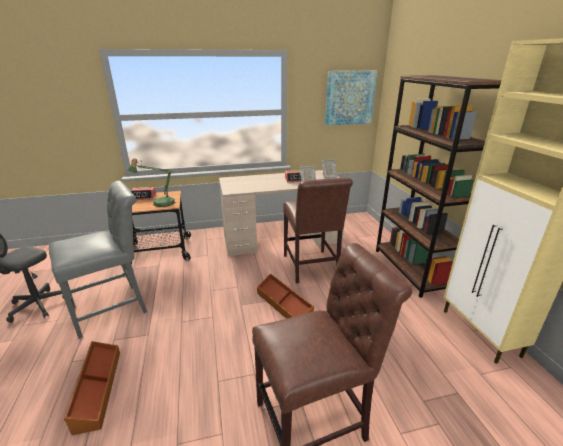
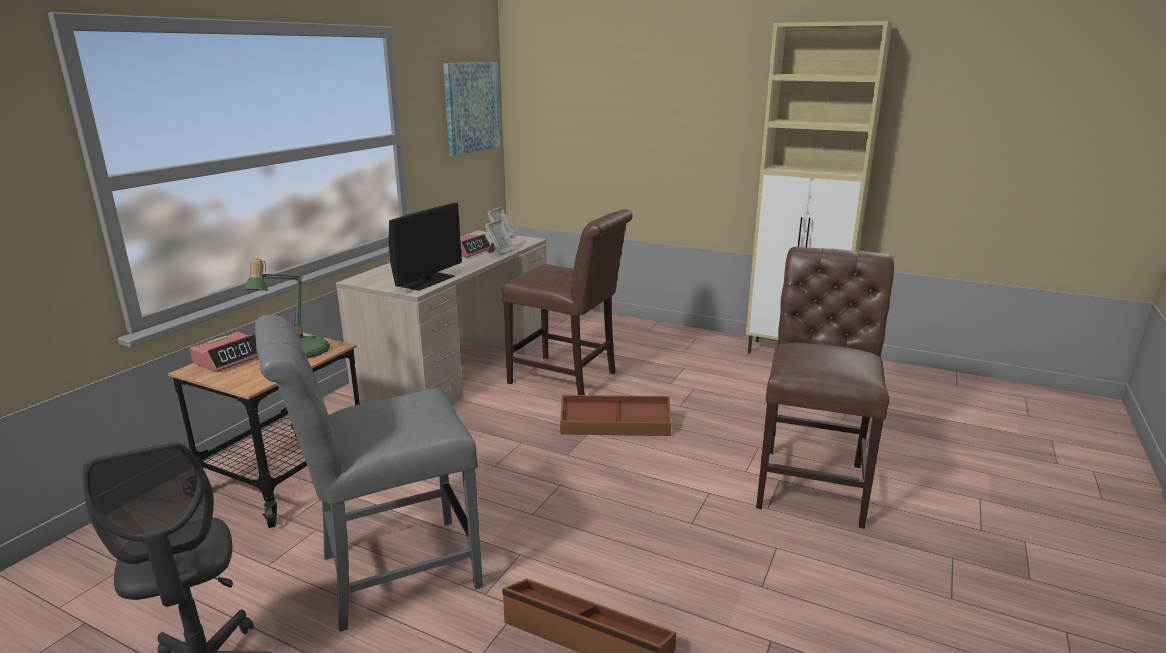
camera: 50 degrees left, 5 degrees down
(114, 308) = (389, 573): grey chair -> grey chair turned 120 degrees counterclockwise
(244, 189) = (428, 281): none -> monitor
(410, 269) = (664, 333): brown bookcase -> none

